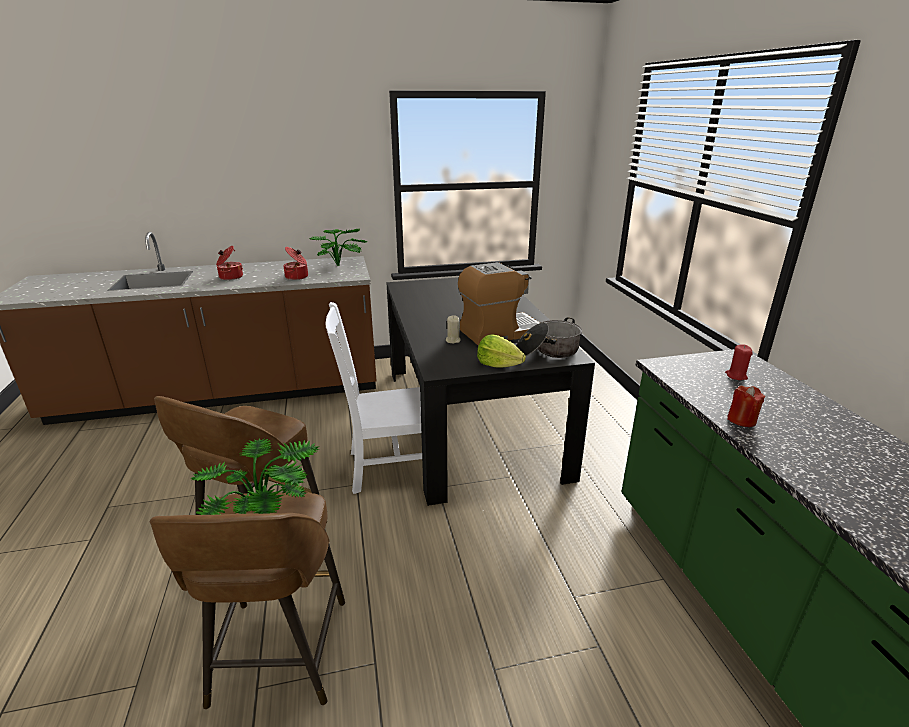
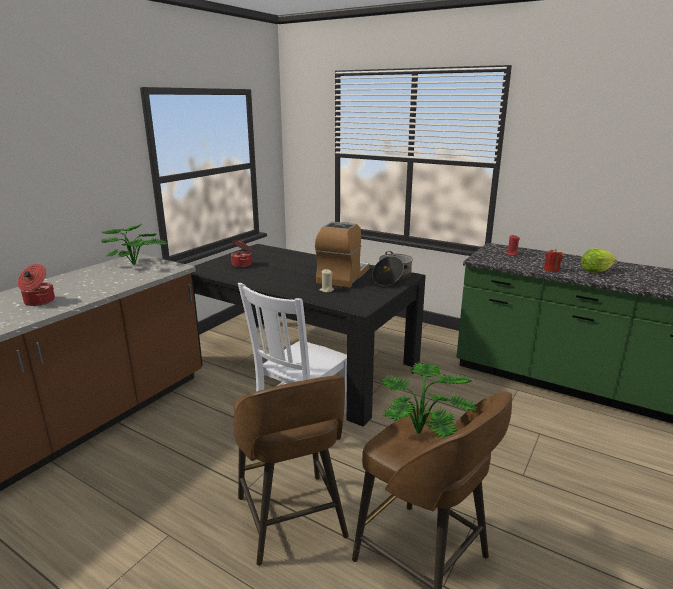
camera: 45 degrees left, 5 degrees down
(297, 277) = (119, 282): cooking pot -> cooking pot (242, 264)
(498, 365) = (385, 293): lettuce -> lettuce (595, 271)

